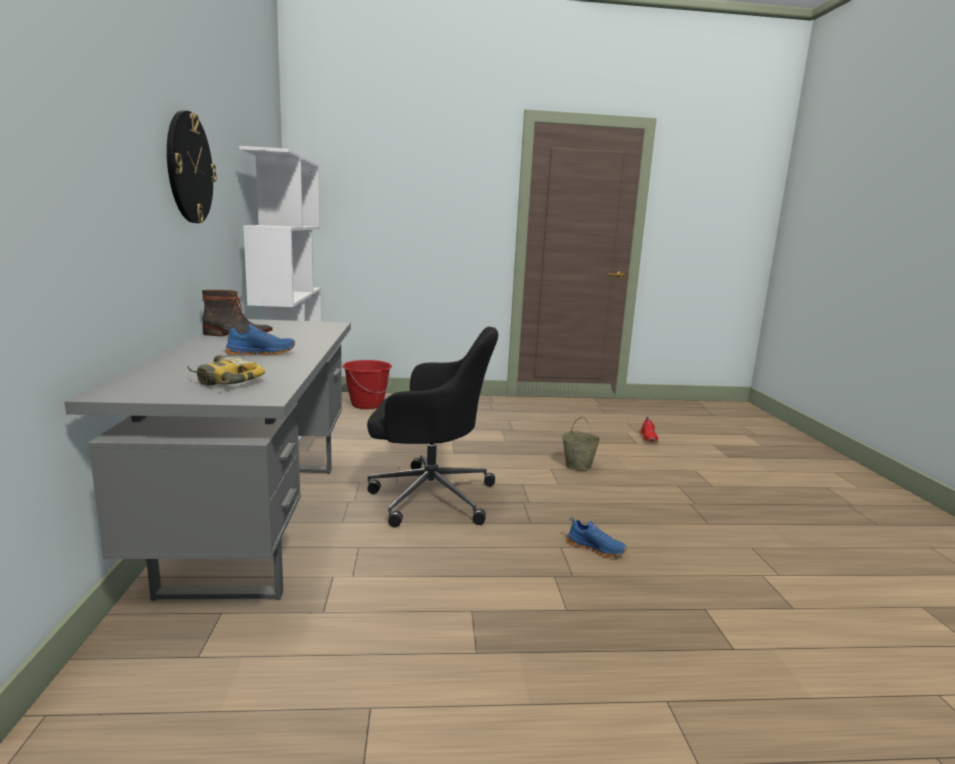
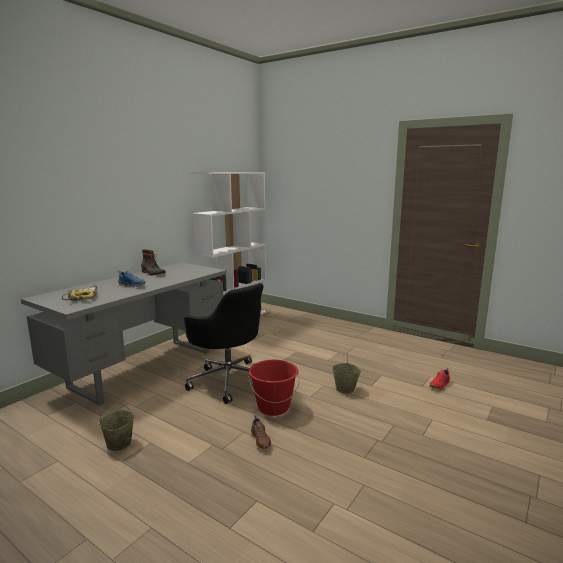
camera: 40 degrees right, 0 degrees up
(189, 168) = (138, 191): wall clock -> none
(367, 404) = (286, 318): red bucket -> red bucket (273, 407)
(429, 634) = (119, 444): none -> beige bucket
(595, 548) = (261, 440): blue shoe -> brown shoe

